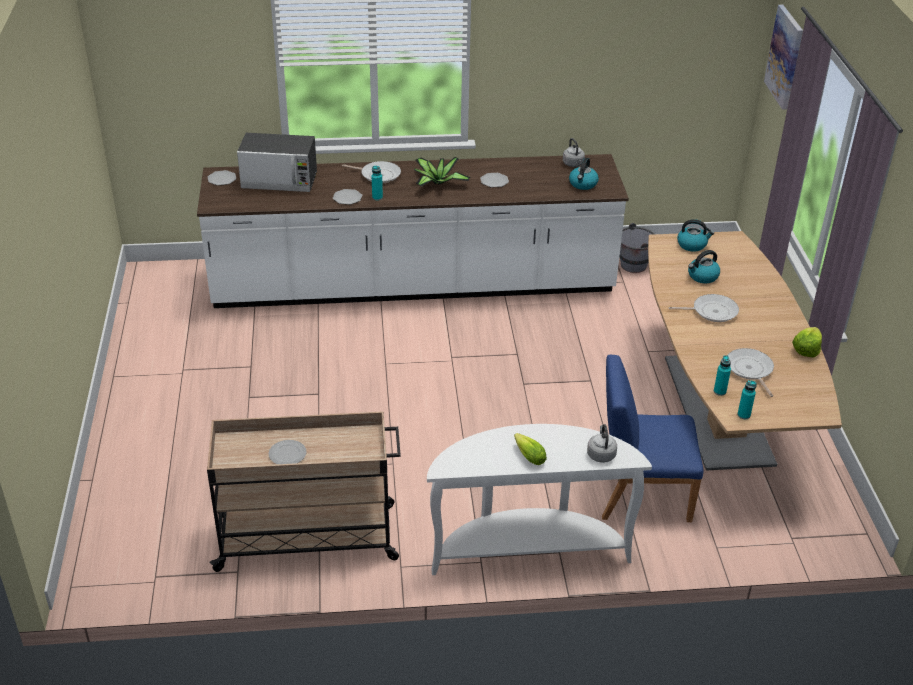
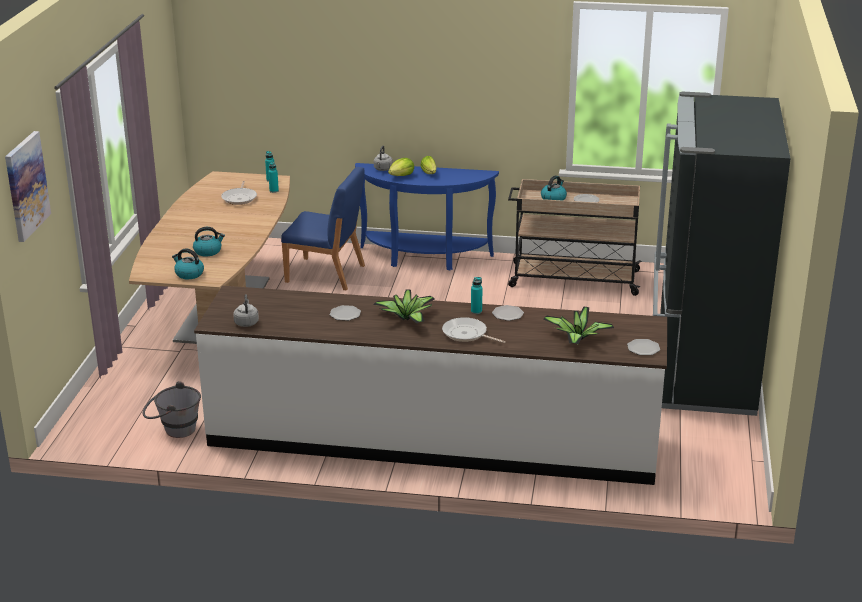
camera: 165 degrees left, 10 degrees down
(156, 395) = (700, 373): none -> black fridge
(280, 181) = (578, 339): microwave -> potted plant
(528, 548) = (424, 259): white console table -> blue console table
(583, 184) = (255, 301): kettle -> kettle (553, 198)
(712, 311) = (228, 230): frying pan -> none
(806, 350) = (185, 203): lettuce -> lettuce (401, 176)

